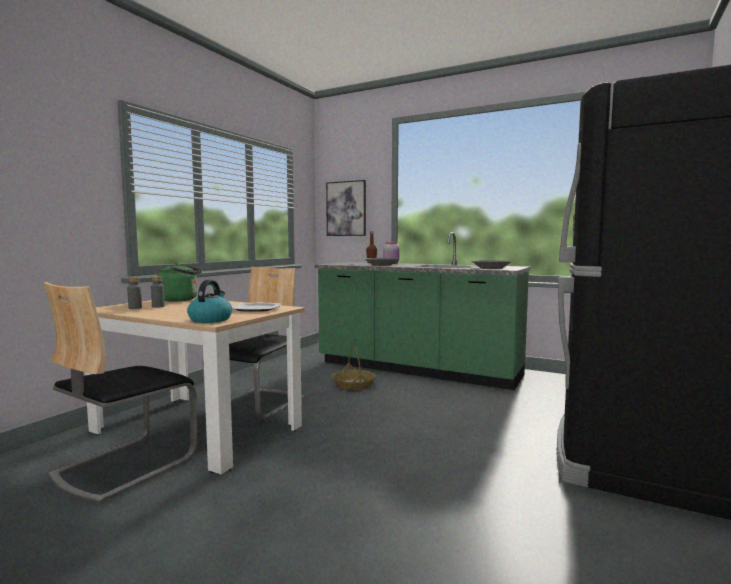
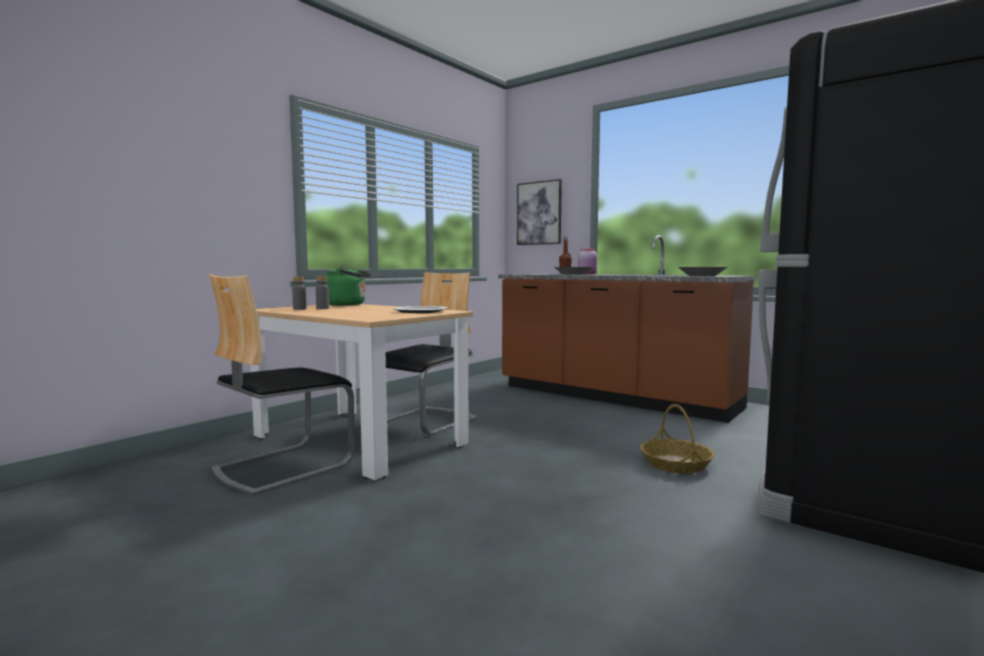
camera: 10 degrees right, 0 degrees up
(210, 319) = (368, 317): kettle -> none
(354, 384) = (536, 408): basket -> basket (676, 464)
(417, 369) = (614, 397): green counter -> brown counter

